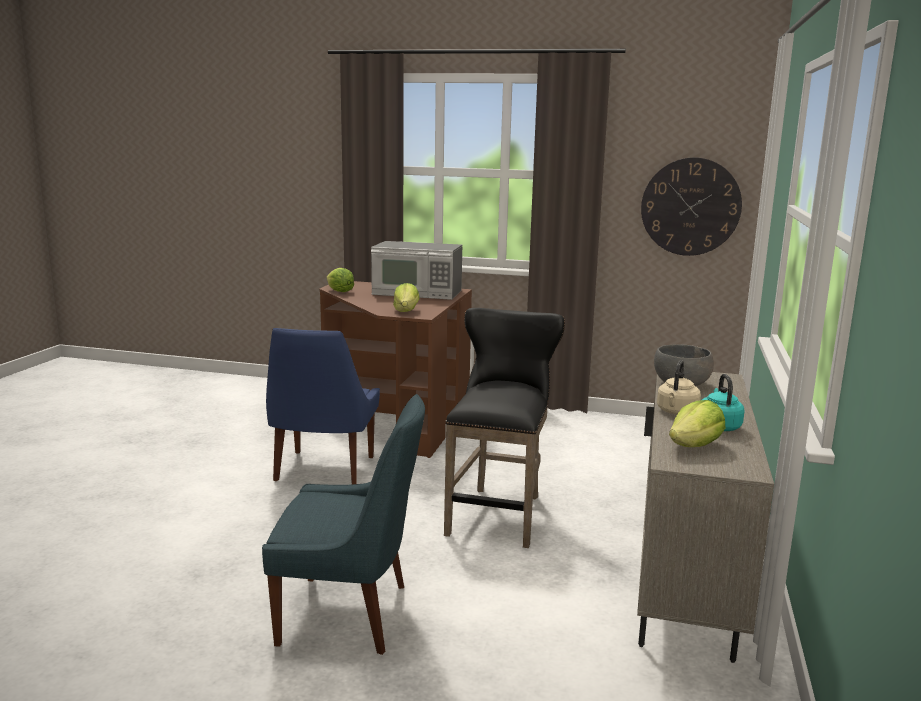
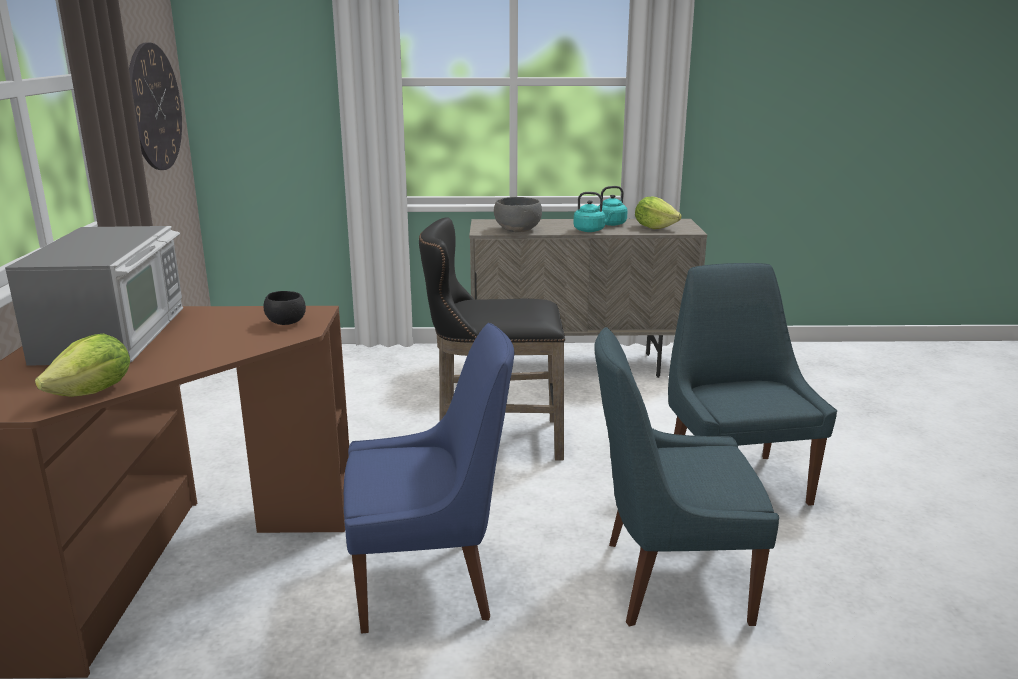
camera: 105 degrees left, 5 degrees up
(248, 541) = (669, 581): none -> blue chair
(406, 311) = (286, 323): lettuce -> black bowl
(676, 412) = (591, 230): beige kettle -> turquoise kettle

